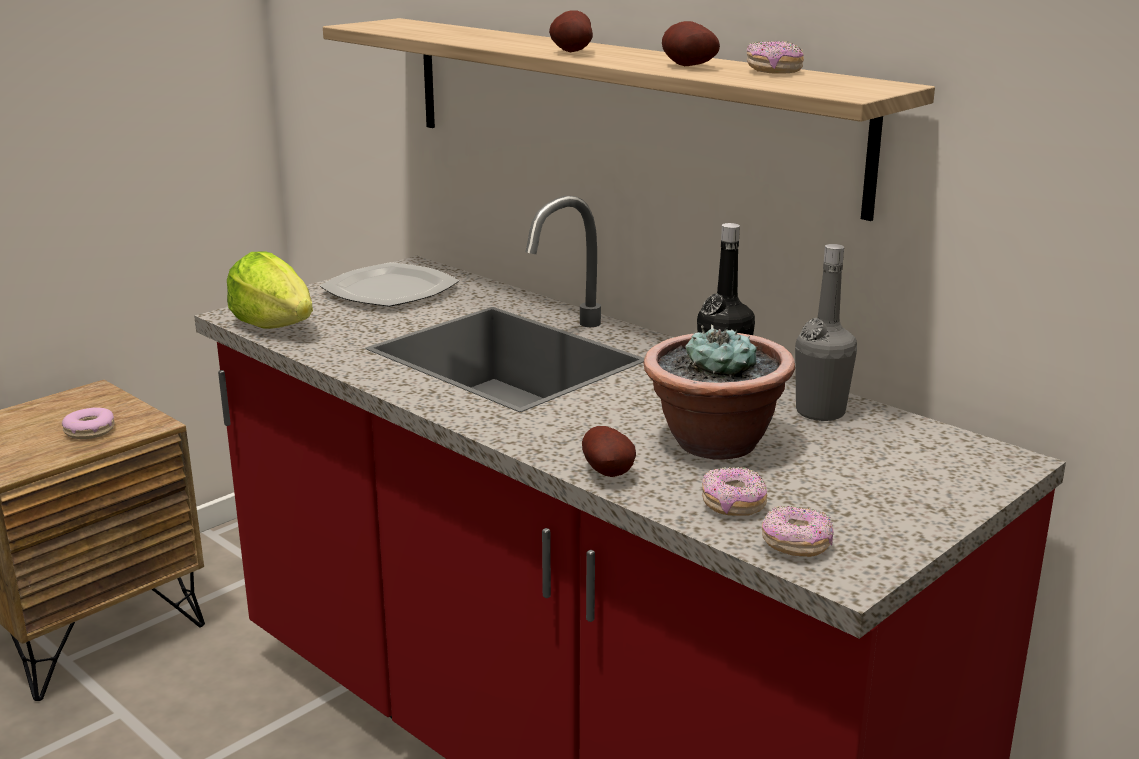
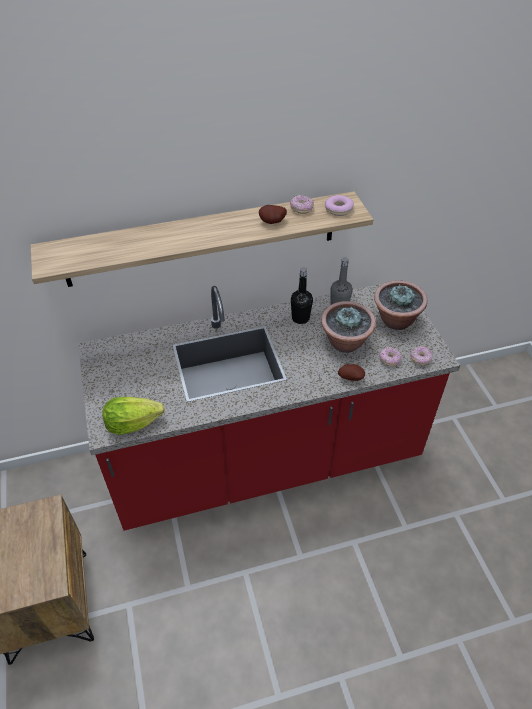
camera: 60 degrees left, 25 degrees up
(90, 431) = (32, 537): donut -> donut (338, 209)
(391, 290) = (121, 369): plate -> none
(570, 52) = (210, 236): potato -> none
(888, 484) = (395, 321): none -> potted plant

